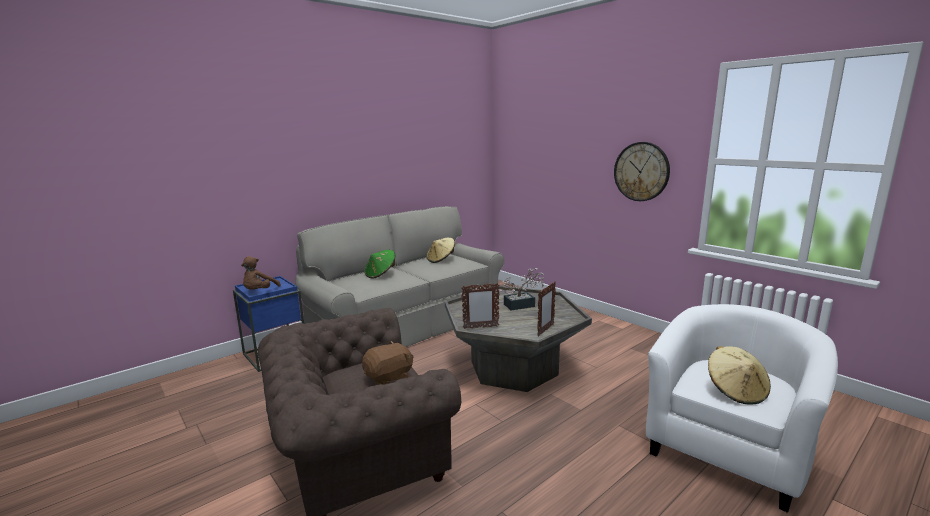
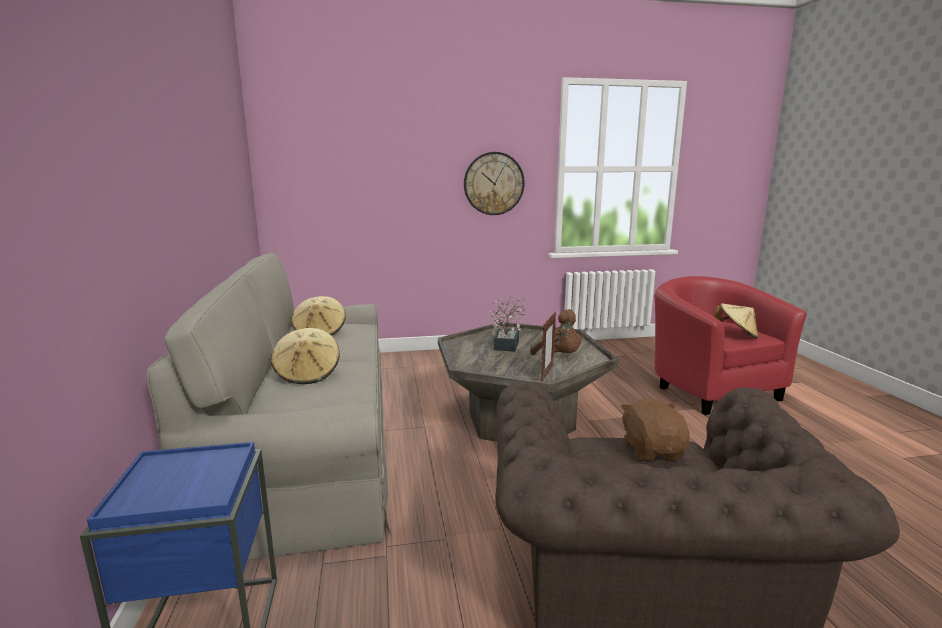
camera: 60 degrees left, 0 degrees up
(259, 292) = (203, 489): brown plush toy -> brown plush toy (559, 356)
(380, 274) = (308, 374): green hat -> beige hat
(545, 330) = (584, 352): picture frame -> none
(728, 449) = (710, 389): white armchair -> red armchair

